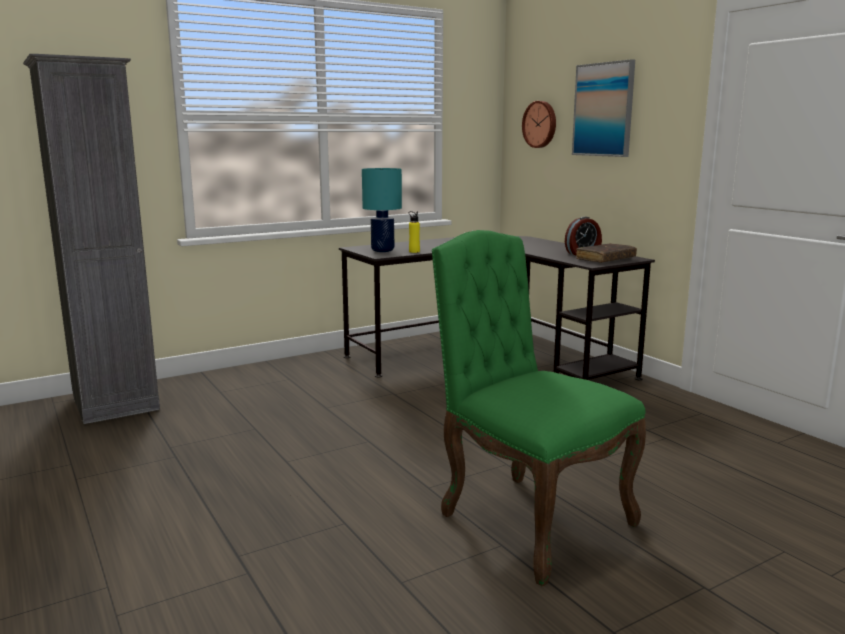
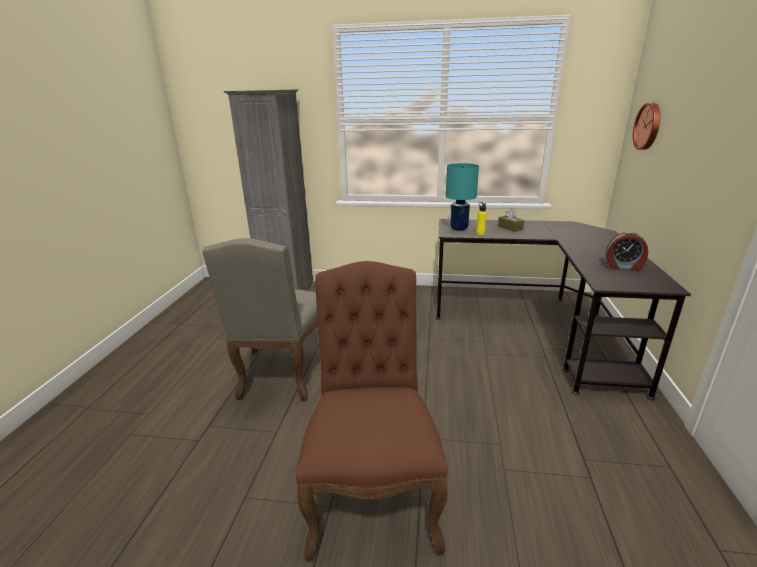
camera: 40 degrees right, 10 degrees up
(261, 478) = (281, 375): none -> grey chair
(433, 244) = (510, 228): none -> brown tissue box
(530, 520) = (373, 496): green chair -> brown chair
(603, 110) = (696, 120): picture -> none
(605, 259) = (632, 280): brown book -> none

